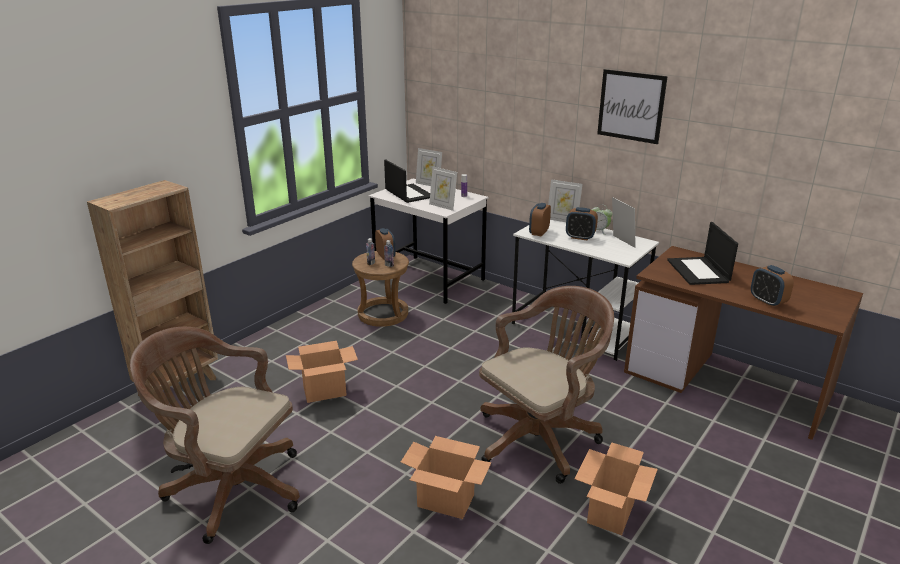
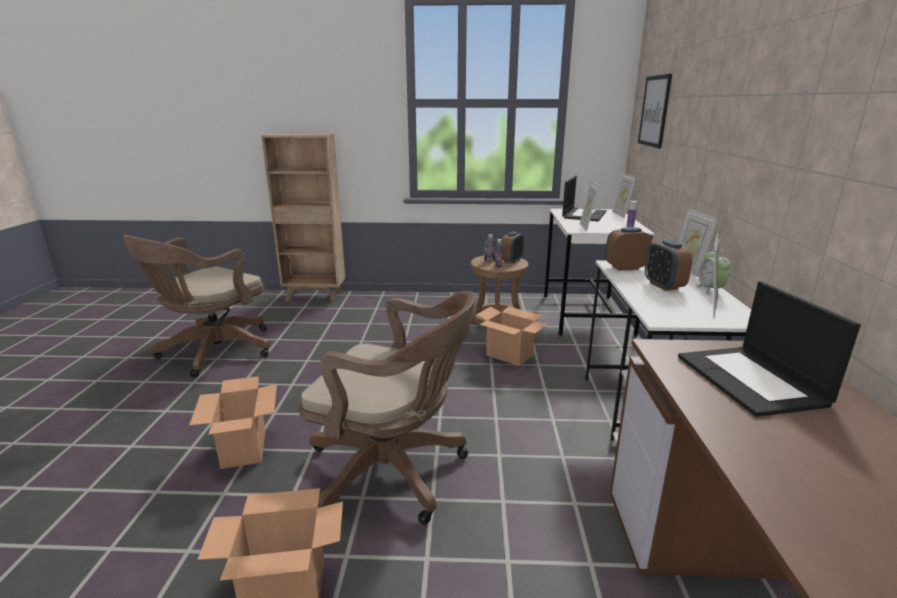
camera: 55 degrees right, 5 degrees down
(230, 488) = (213, 352): brown office chair -> brown office chair turned 135 degrees counterclockwise
(325, 391) = (358, 339): cardboard box -> cardboard box (510, 355)
(631, 106) = (792, 82): picture -> picture (654, 111)
(699, 271) = (752, 380): laptop -> laptop turned 60 degrees counterclockwise
(767, 301) = (785, 481): alarm clock -> none

